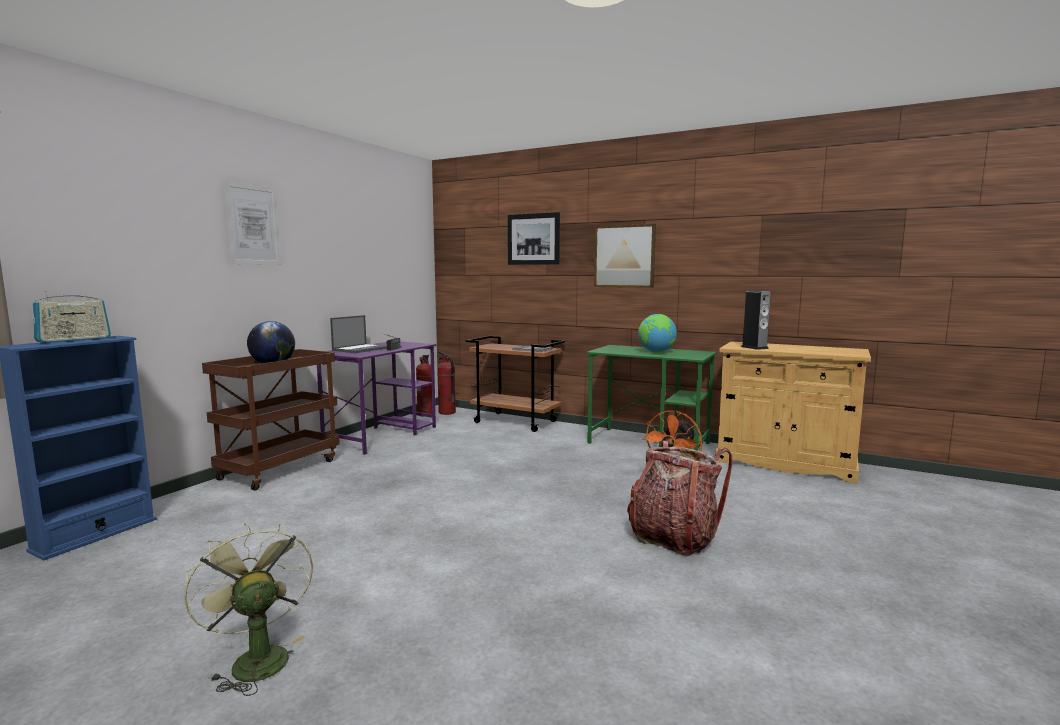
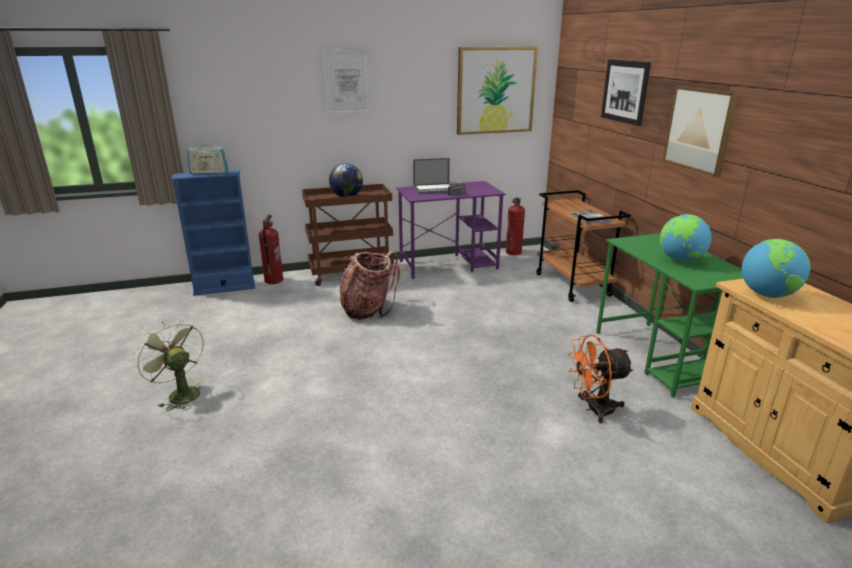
camera: 45 degrees right, 15 degrees up
(255, 658) = (179, 394): green fan -> green fan turned 60 degrees counterclockwise
(392, 247) = (496, 90): none -> picture
(447, 412) = (532, 255): fire extinguisher -> fire extinguisher (274, 280)
(673, 537) = (489, 456): backpack -> backpack (368, 310)
(754, 347) = (767, 295): speaker -> globe

